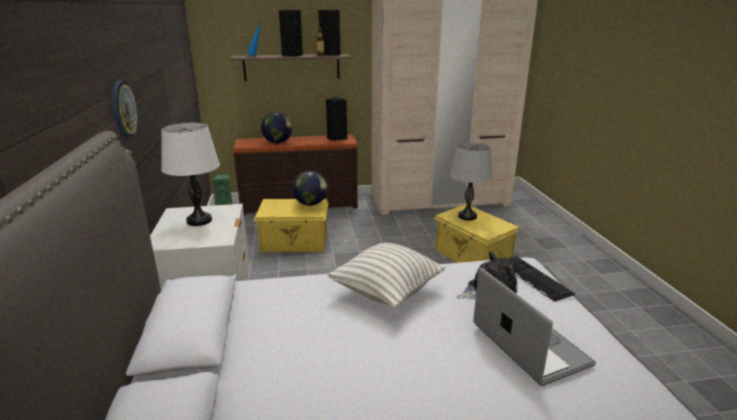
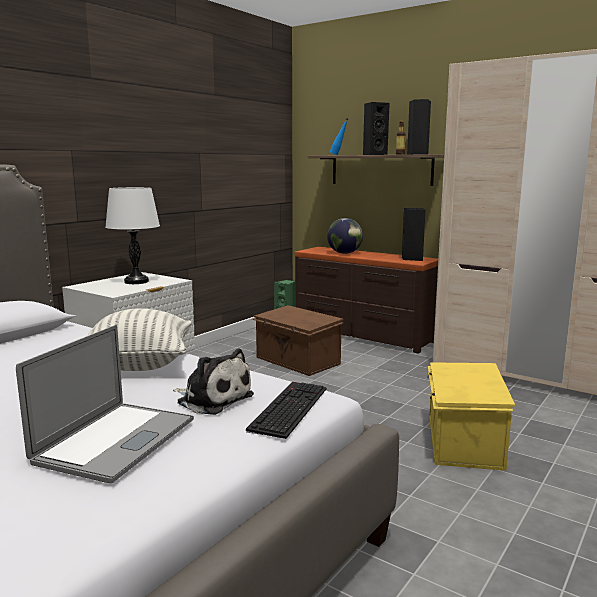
camera: 45 degrees right, 10 degrees down
(123, 109) = (84, 165): wall clock -> none
(295, 243) = (297, 361): yellow storage box -> brown storage box
(310, 204) = (318, 318): globe -> none
(467, 216) = (464, 374): grey table lamp -> none

